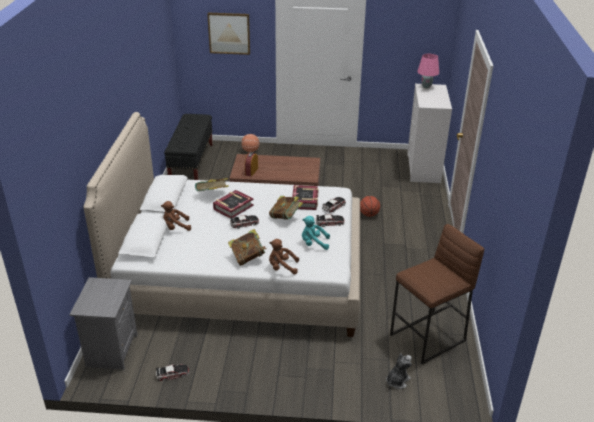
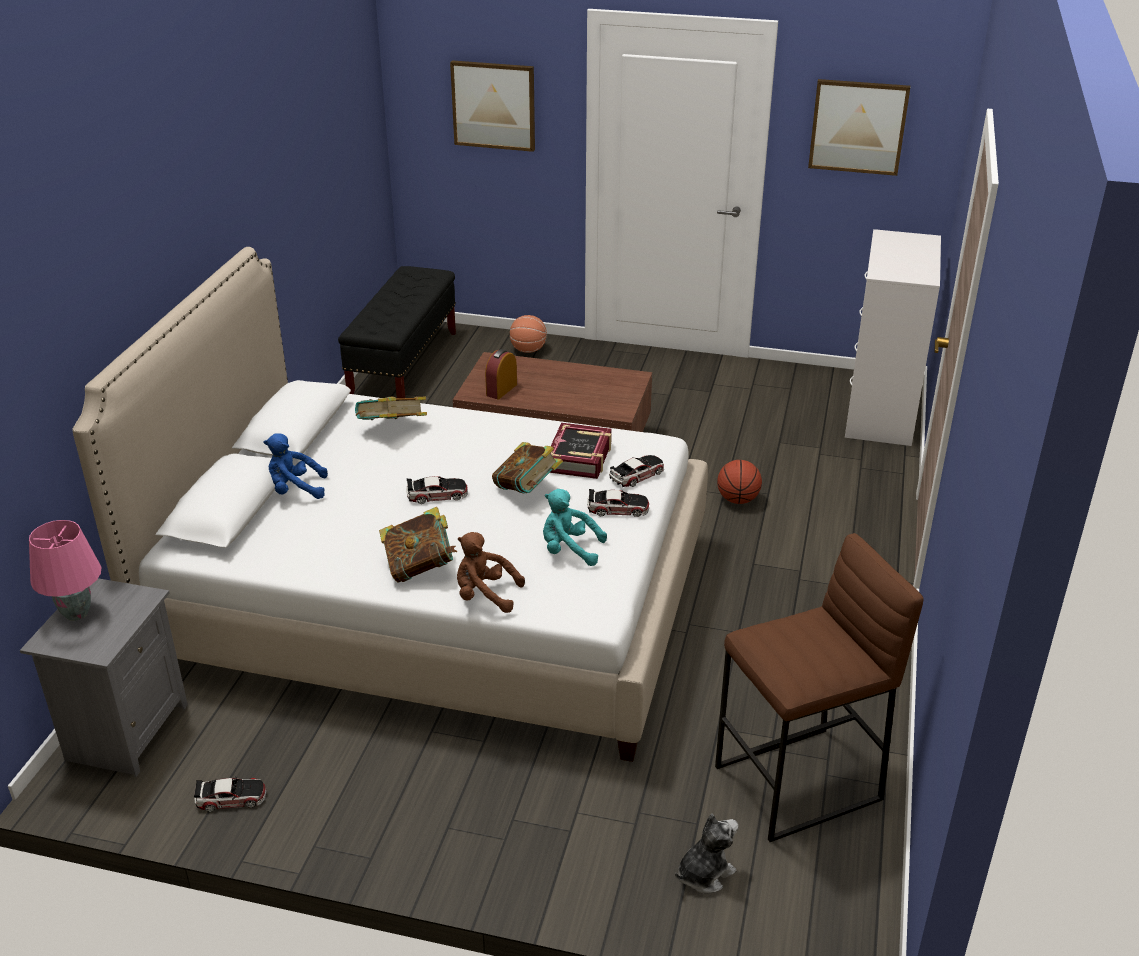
camera: 10 degrees right, 0 degrees up
(175, 227) = (295, 490): brown plush toy -> blue plush toy
(233, 207) = (426, 459): book -> none
(405, 36) = (858, 126): none -> picture
(426, 87) = (896, 238): pink table lamp -> pink table lamp (77, 614)

